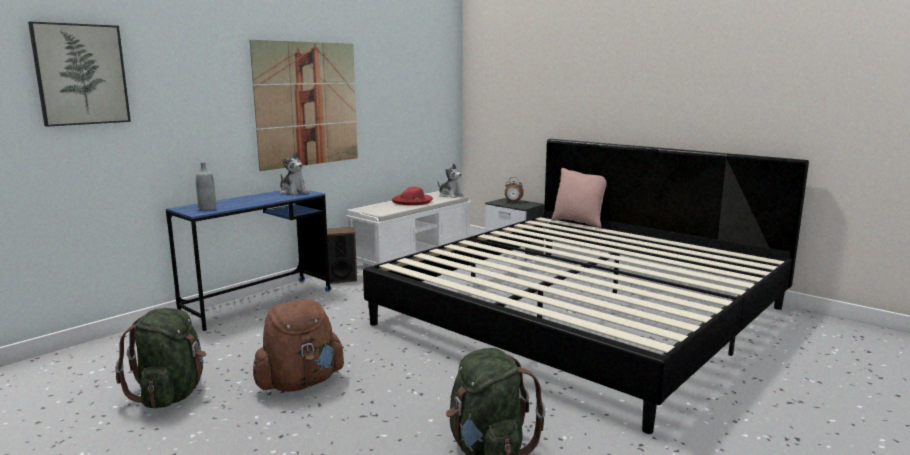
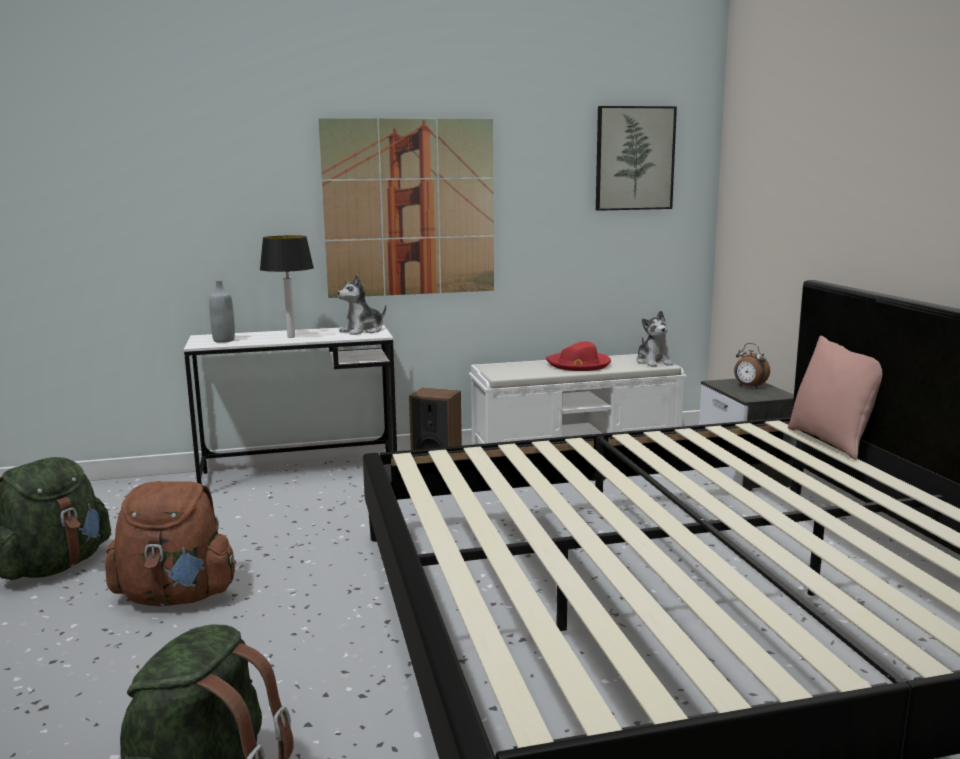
camera: 35 degrees right, 0 degrees up
(81, 74) = (92, 167): picture -> picture (634, 158)
(252, 201) = (290, 337): none -> table lamp
(258, 303) = (300, 475): blue desk -> white desk
(293, 192) = (363, 331): plush toy -> plush toy turned 60 degrees clockwise

